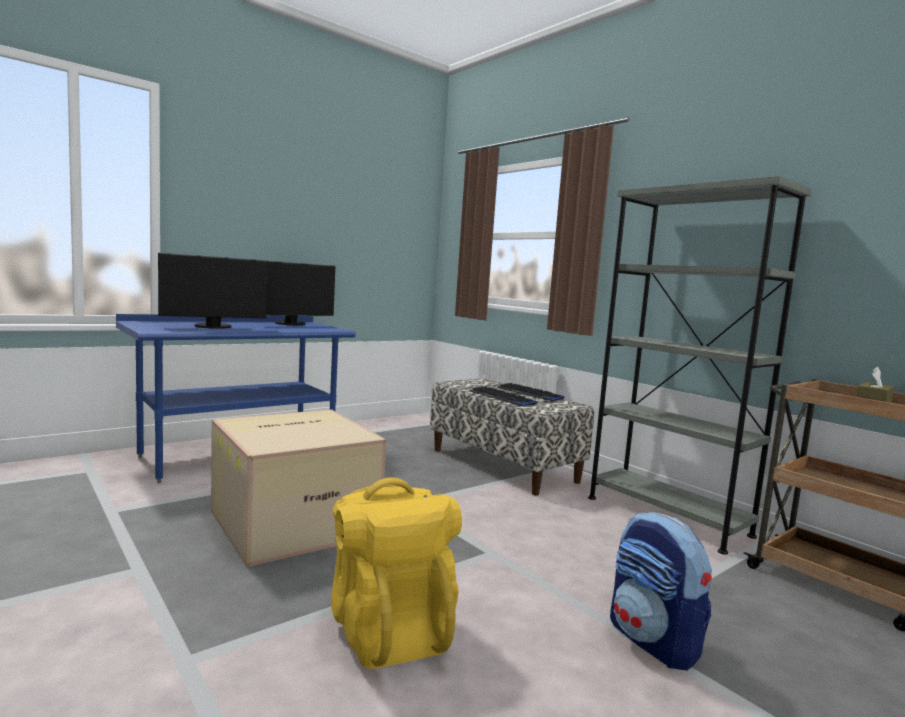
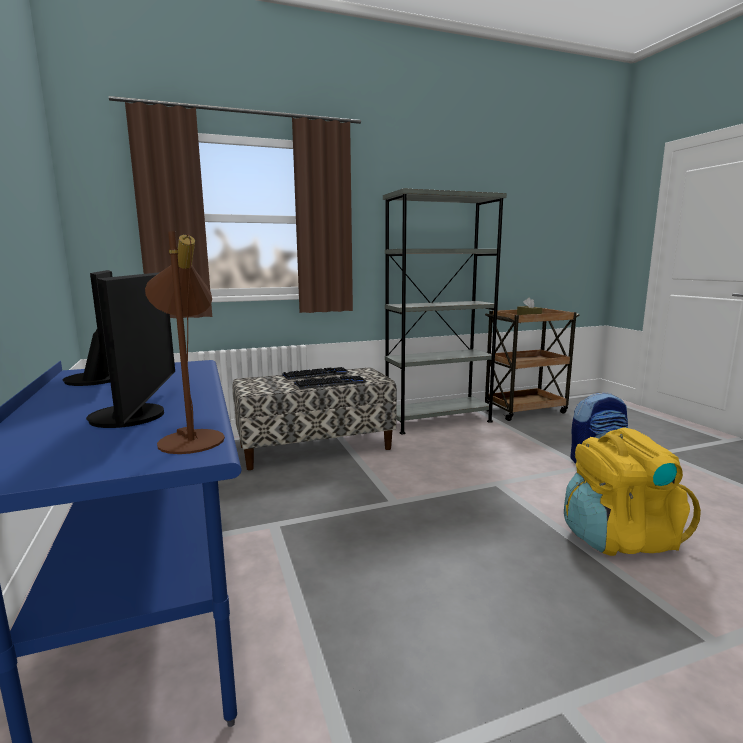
camera: 70 degrees left, 5 degrees up
(175, 330) = (192, 437): none -> brown table lamp
(295, 521) = (429, 572): cardboard box -> none

